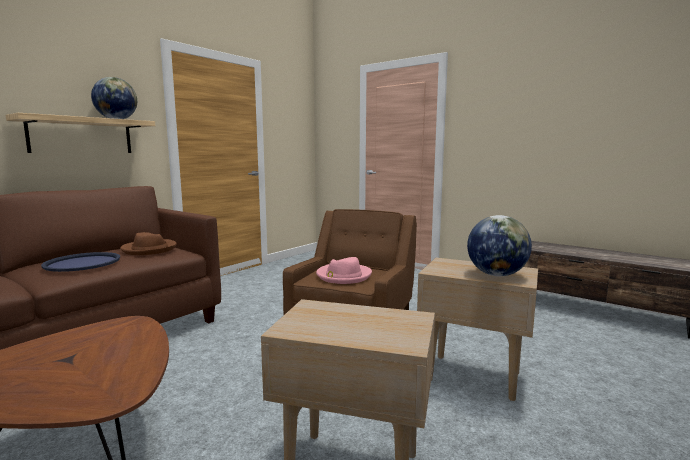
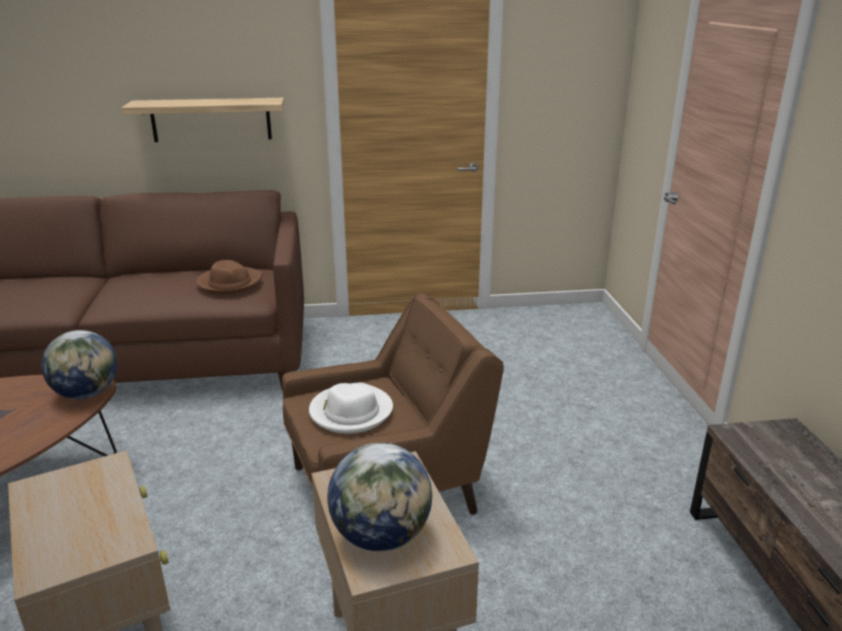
camera: 45 degrees right, 15 degrees up
(82, 263) = (149, 289): blue tray -> none
(117, 119) = (241, 101): globe -> globe (87, 394)
(343, 276) = (350, 412): pink hat -> white hat

